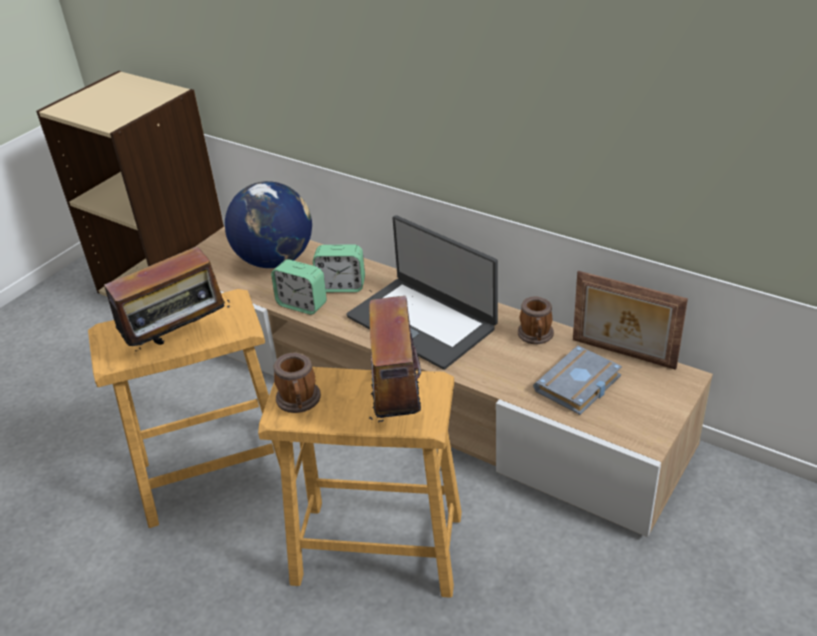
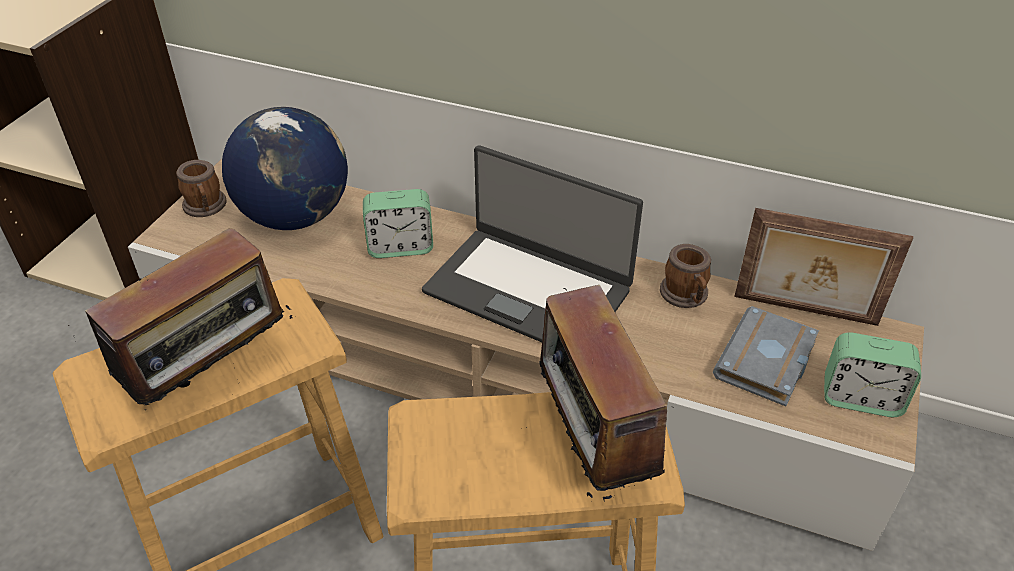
camera: 15 degrees left, 5 degrees up
(299, 401) = (440, 464): mug -> mug (206, 207)
(302, 304) = (352, 279): alarm clock -> alarm clock (861, 398)

